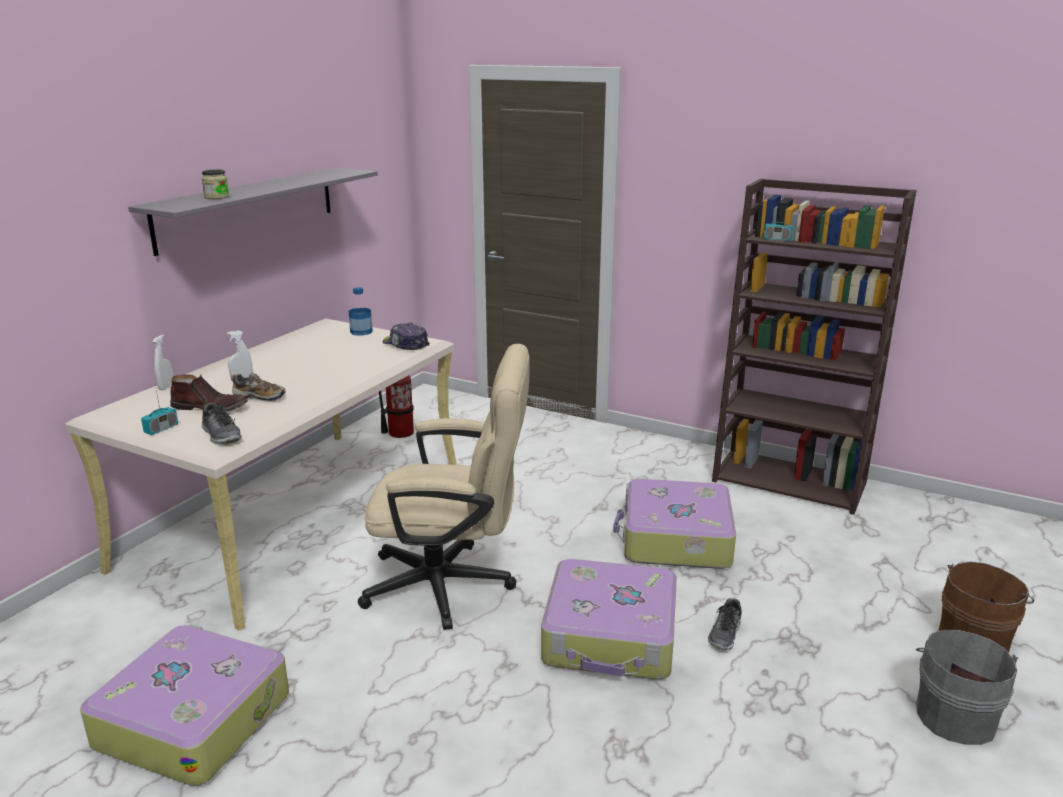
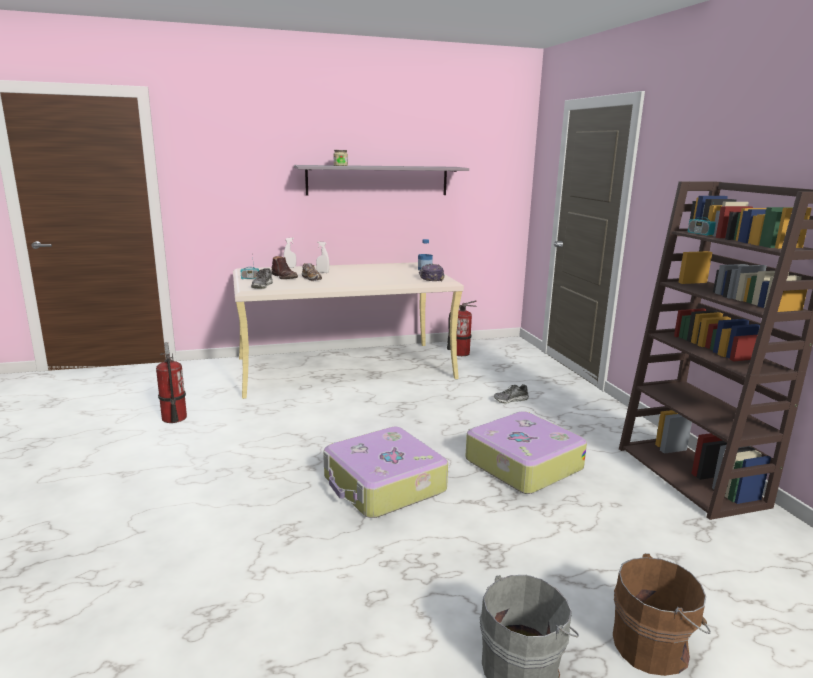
camera: 45 degrees right, 5 degrees down
(194, 718) = (174, 418): suitcase -> fire extinguisher
(452, 585) = (353, 424): beige office chair -> none
(725, 634) = (451, 523): shoe -> shoe (511, 400)

